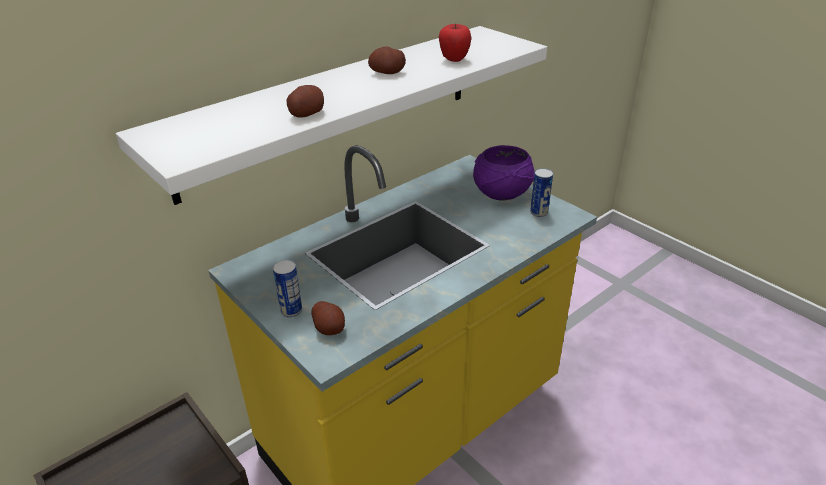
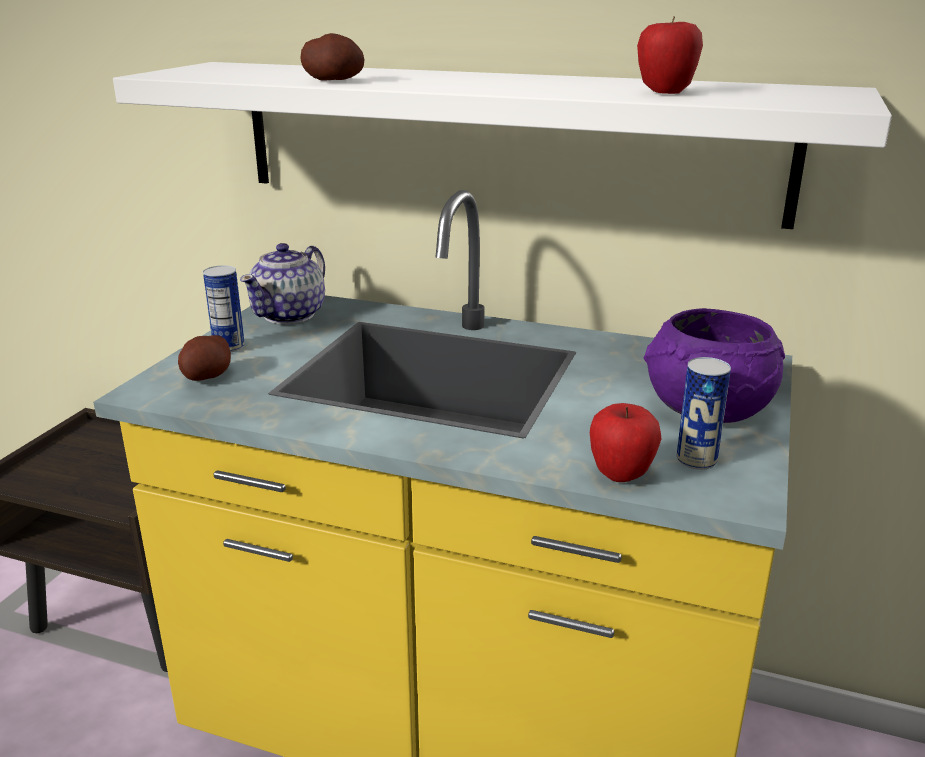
camera: 60 degrees right, 10 degrees down
(264, 275) = (290, 315): none -> teapot
(387, 73) = (537, 83): potato -> none
(538, 233) = (621, 475): none -> apple

